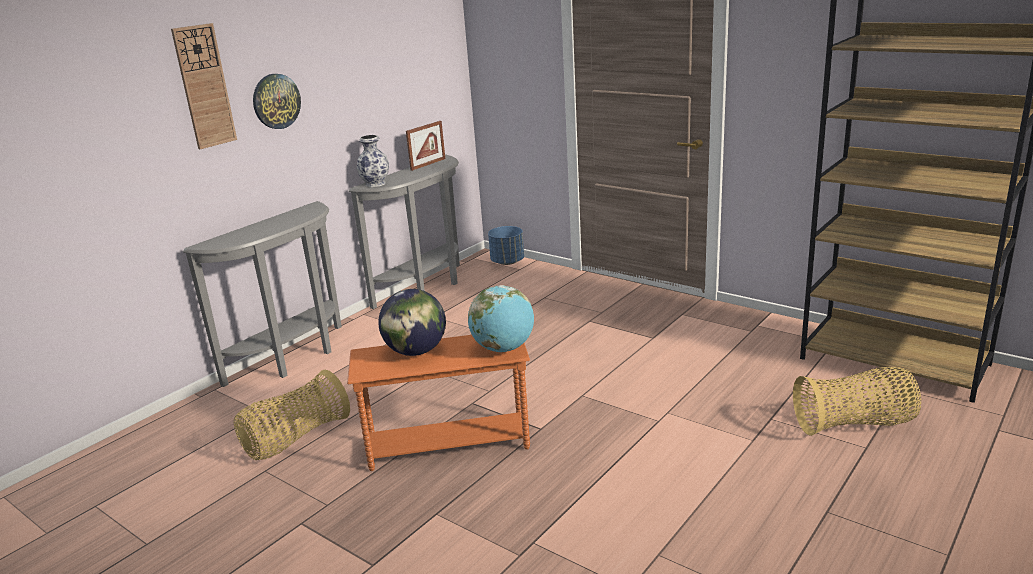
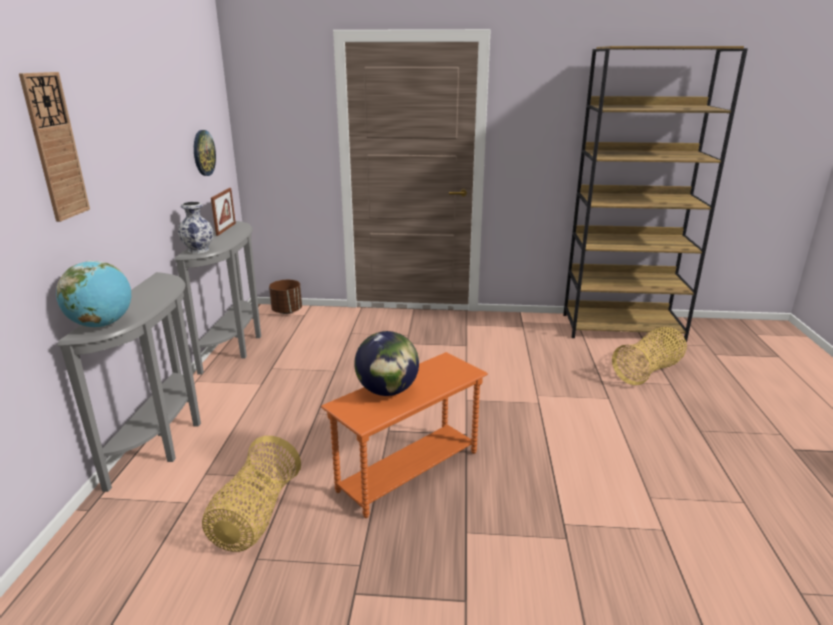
camera: 35 degrees left, 0 degrees up
(276, 101) = (115, 166): wall clock -> wall clock (203, 153)
(503, 348) = (457, 370): globe -> globe (102, 324)
(507, 262) = (287, 311): blue planter -> brown planter

